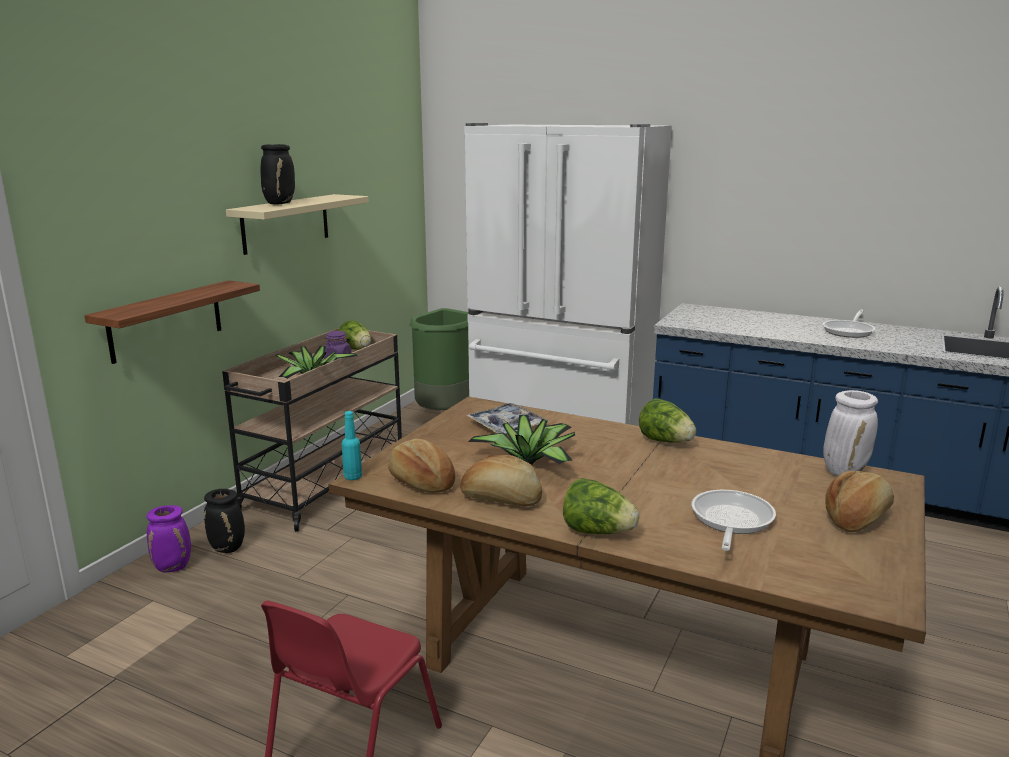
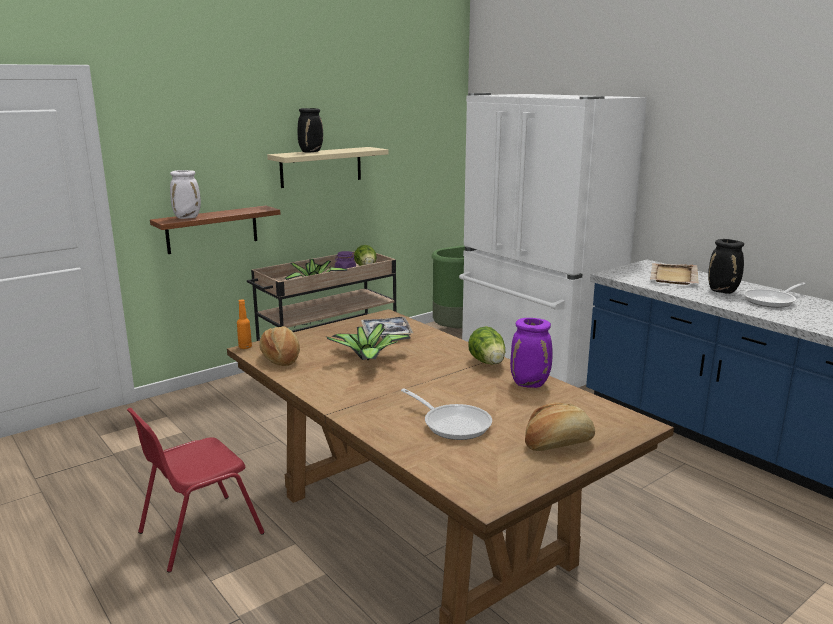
camera: 25 degrees right, 0 degrees up
(174, 567) = (194, 399): purple vase -> purple vase (530, 384)
(228, 548) = (233, 395): black vase -> black vase (723, 291)
(353, 477) = (245, 347): turquoise bottle -> orange bottle
(501, 499) = (316, 378): bread -> none
(597, 531) = (349, 410): lettuce -> none
(730, 521) = (453, 424): frying pan -> frying pan turned 90 degrees clockwise
(732, 317) = (673, 276): none -> beige tray
(844, 471) = (603, 410): white vase -> white vase (188, 217)

